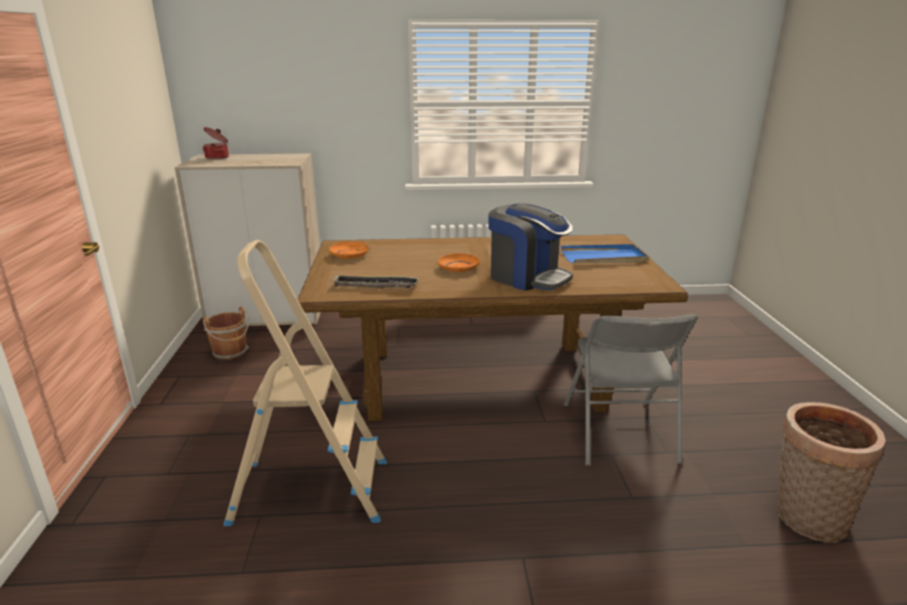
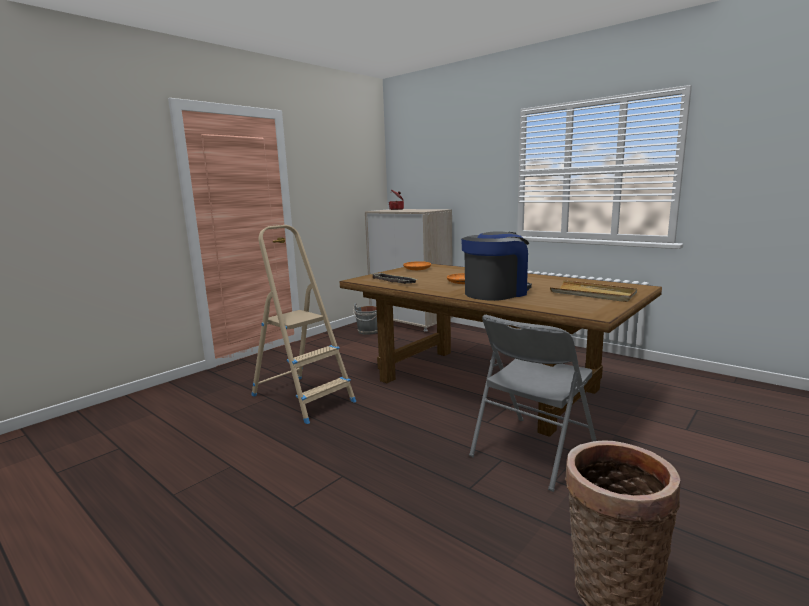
camera: 45 degrees right, 10 degrees down
(231, 352) = (368, 331): brown bucket -> grey bucket
(527, 277) = (496, 293): coffee machine -> coffee machine turned 120 degrees counterclockwise
(603, 257) = (593, 294): blue tray -> beige tray

